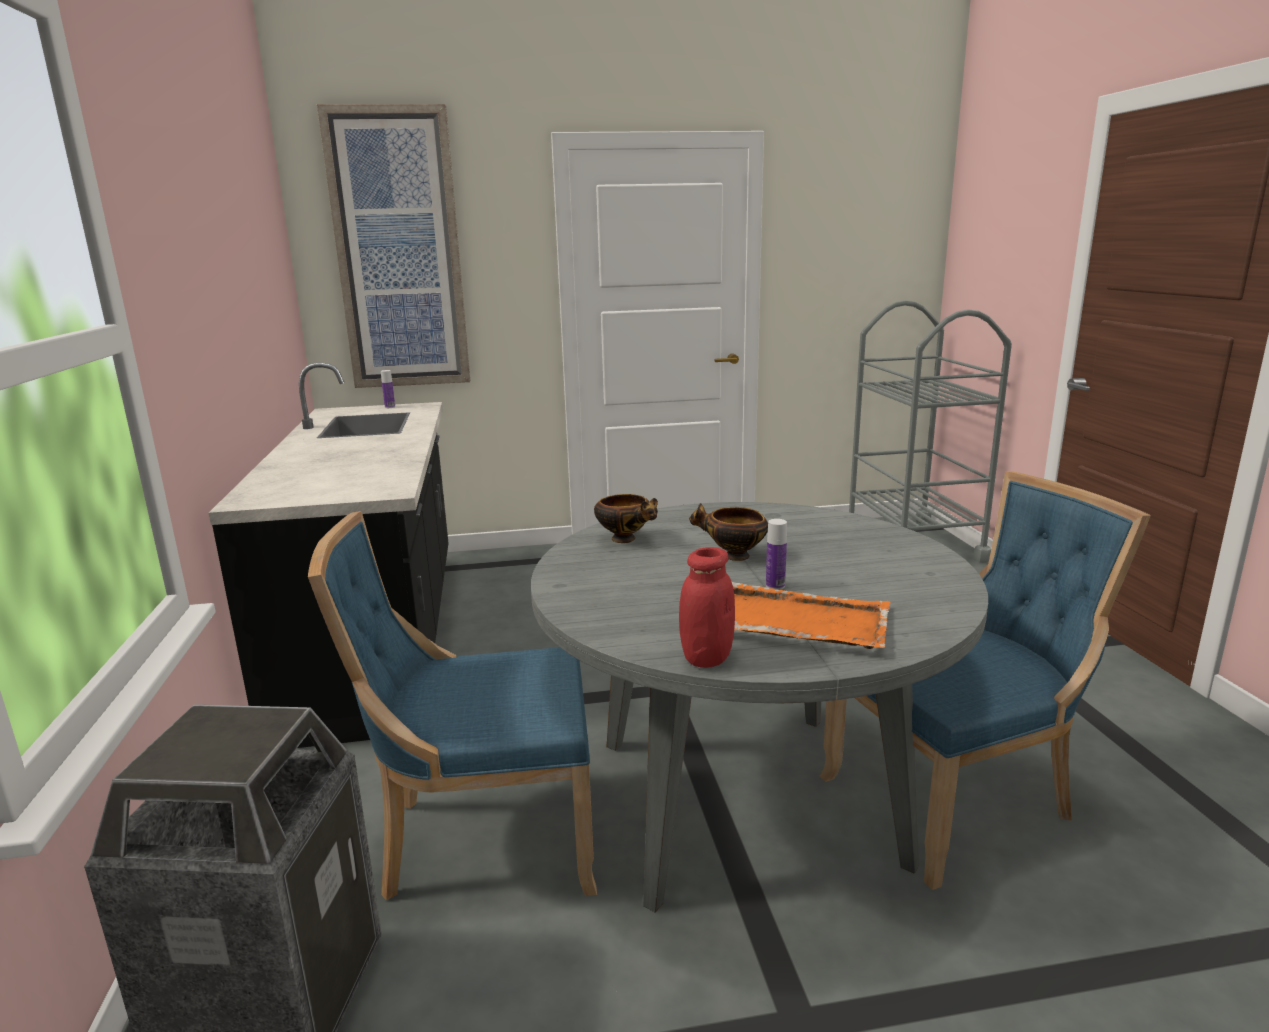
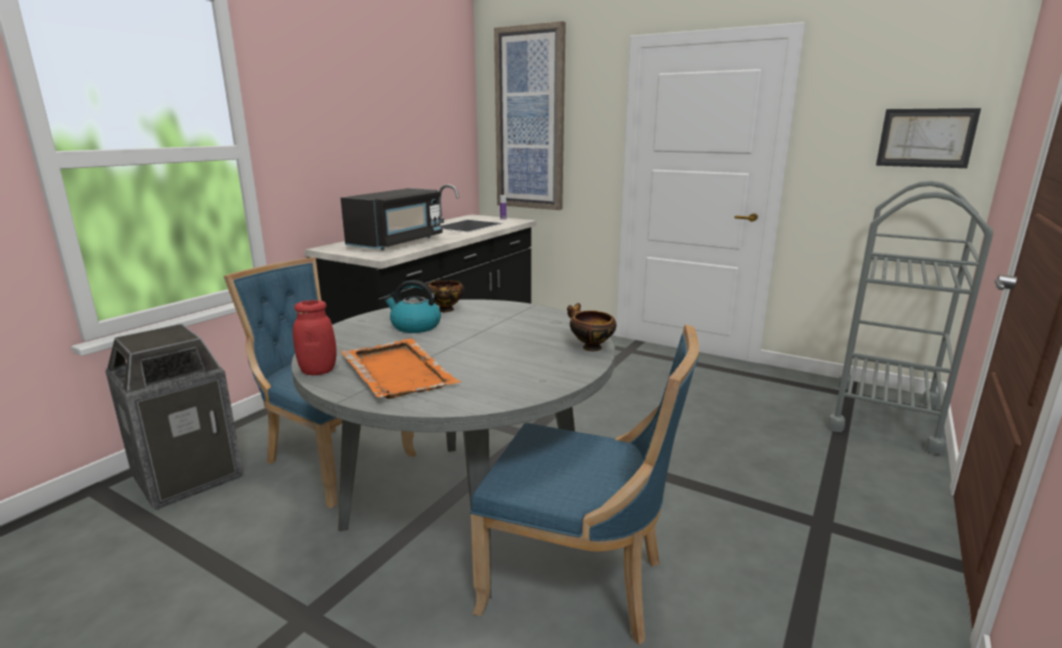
camera: 40 degrees right, 0 degrees up
(344, 468) = (397, 242): none -> black microwave
(649, 568) = (415, 326): none -> kettle
(733, 556) = (468, 334): bowl -> bowl (590, 347)
(775, 586) = (442, 354): bottle -> none
(885, 257) = (925, 138): none -> picture

